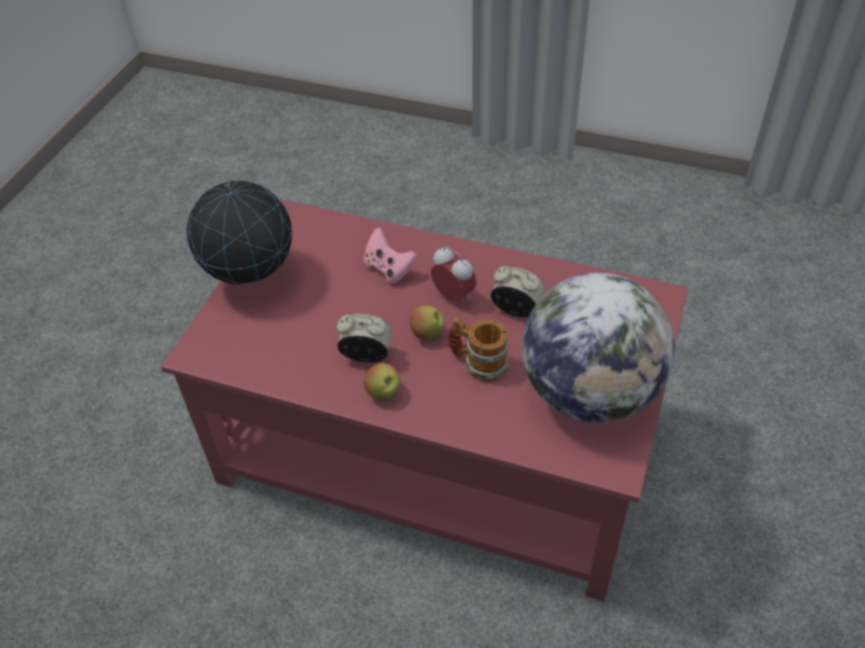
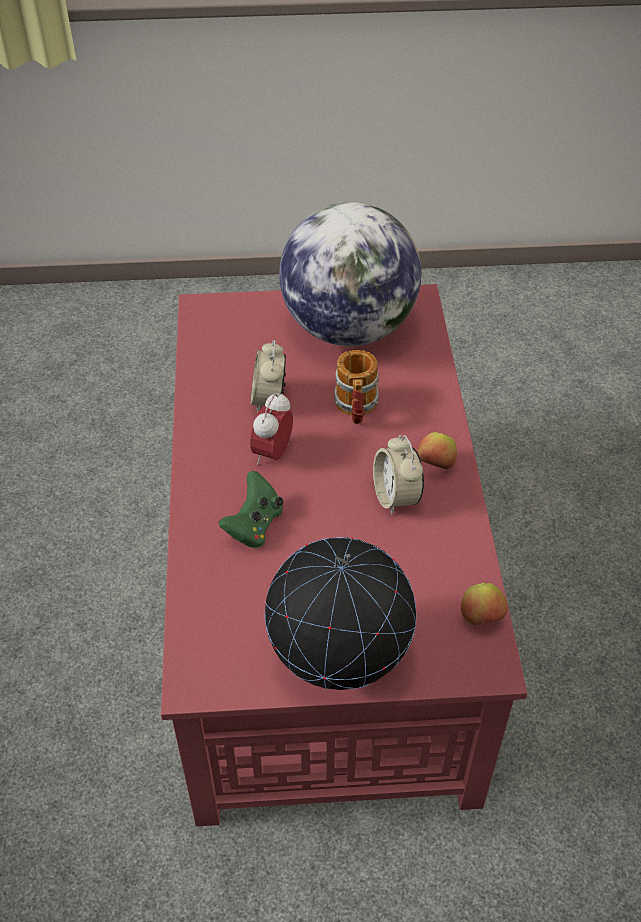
camera: 115 degrees left, 0 degrees up
(389, 269) = (254, 525): pink game controller -> green game controller
(427, 334) = (339, 458): apple -> apple (481, 618)

